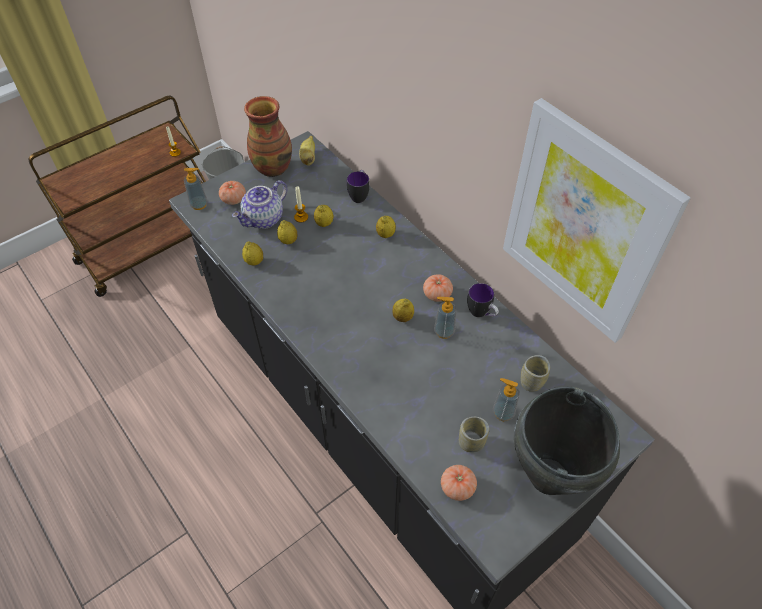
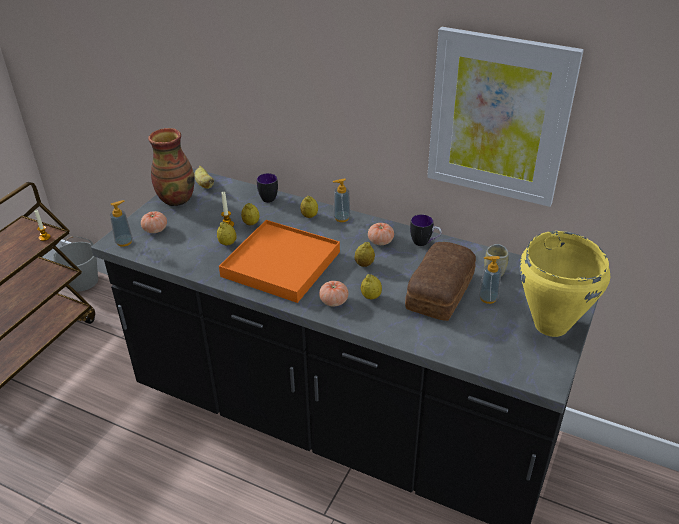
camera: 25 degrees left, 15 degrees down
(254, 261) = (207, 266): lemon -> lemon (371, 296)
(264, 219) = (194, 235): teapot -> none
(323, 285) = (281, 264): none -> orange tray
(444, 331) = (404, 263): soap dispenser -> soap dispenser (341, 218)
(456, 382) = (438, 291): none -> bread
(457, 487) = (490, 356): tomato -> tomato (334, 301)
(471, 442) = (478, 325): cup -> none
(547, 477) = (550, 326): black cooking pot -> yellow cooking pot

